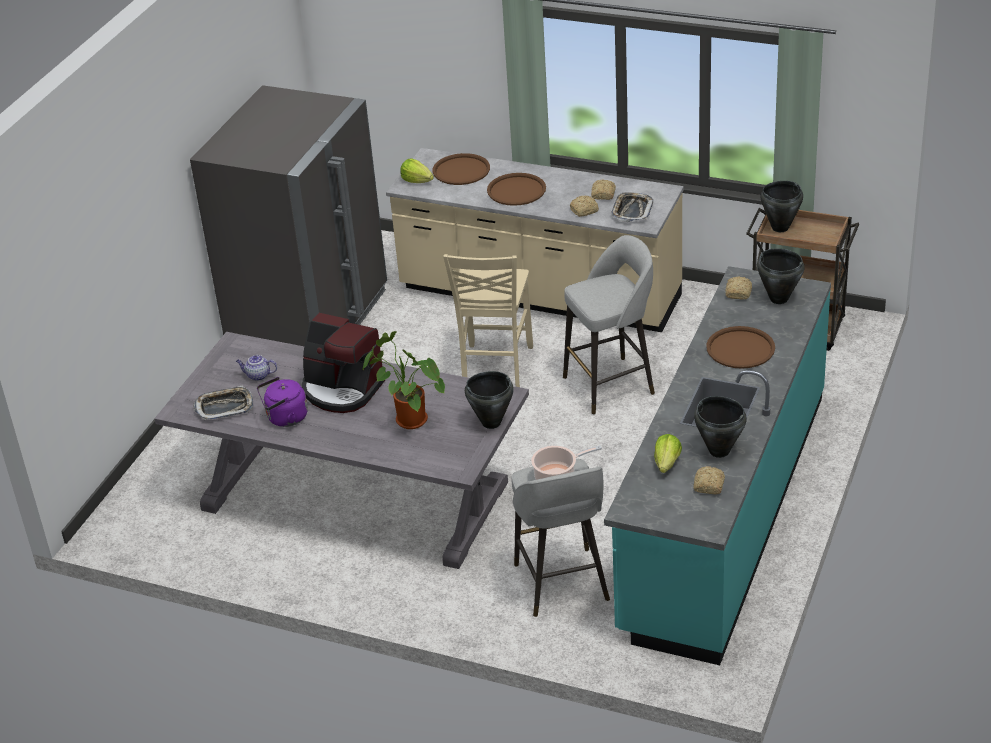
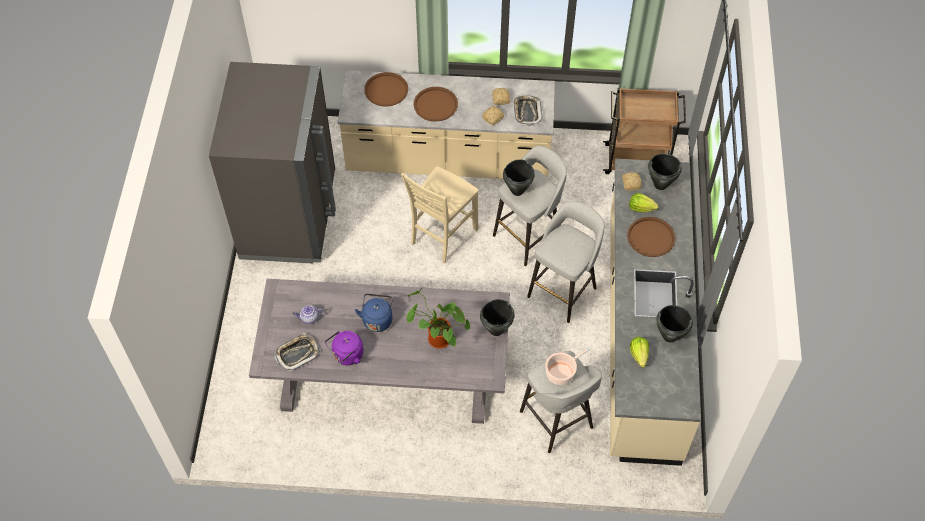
camera: 20 degrees left, 20 degrees up
(342, 389) = (377, 319): coffee machine -> blue kettle
(417, 181) = (357, 106): lettuce -> lettuce (641, 208)
(495, 368) = (442, 236): beige chair -> beige chair turned 45 degrees clockwise
(633, 448) = (563, 291): none -> grey stool
(708, 486) = (673, 369): bread -> none
(723, 510) = (641, 334): turquoise counter -> beige counter
(779, 227) = (631, 107): black cooking pot -> black cooking pot (517, 191)

